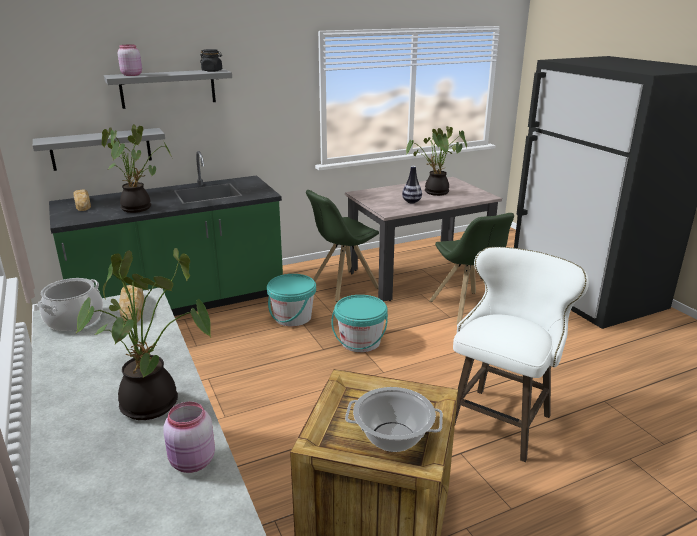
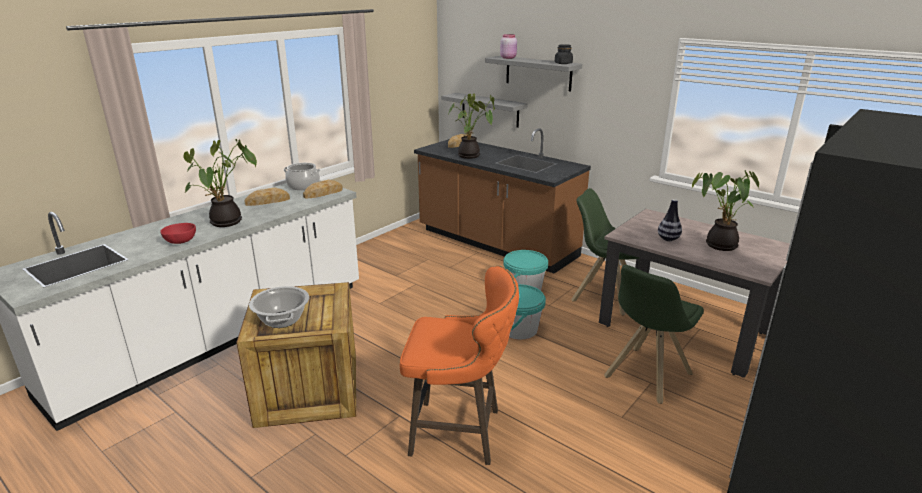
camera: 65 degrees right, 0 degrees up
(100, 357) = (267, 201): none -> bread
(180, 303) = (496, 244): green counter -> brown counter
(192, 462) = (180, 242): pink jar -> red bowl
(502, 420) = (460, 432): white stool -> orange stool

